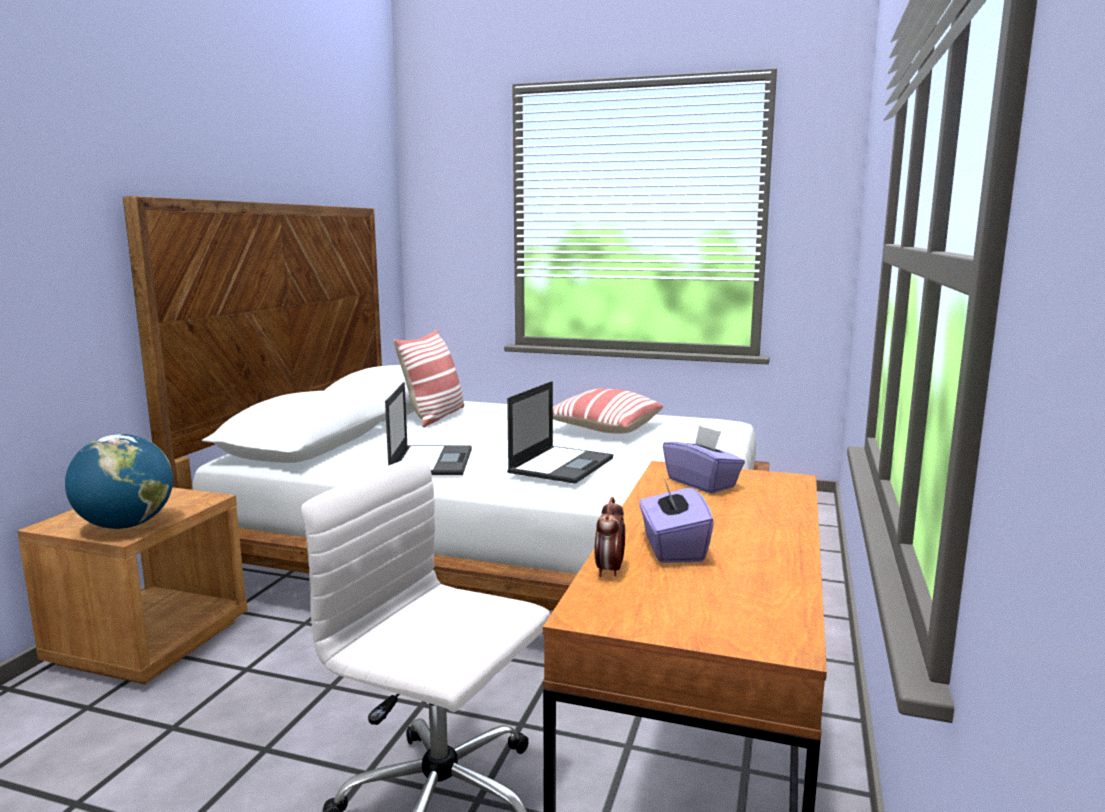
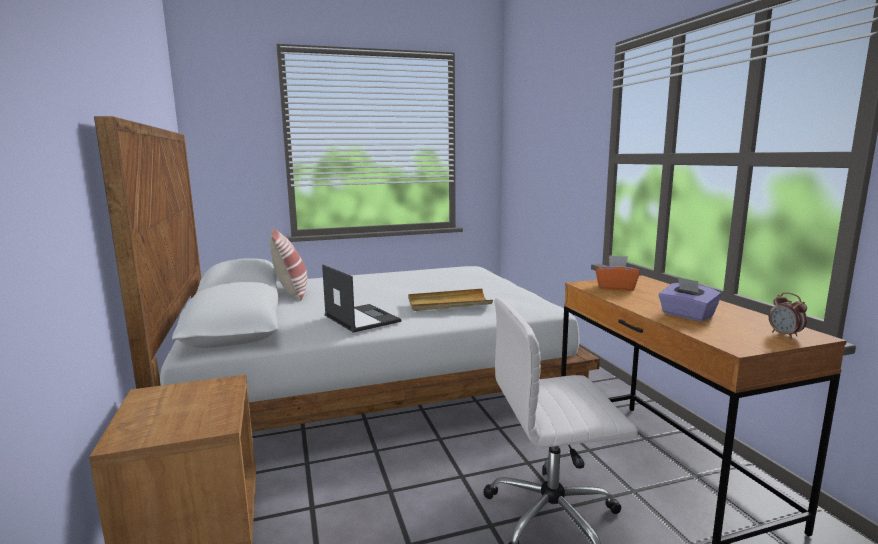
camera: 35 degrees left, 0 degrees up
(126, 525) = (201, 419): globe -> none
(561, 465) = (448, 303): laptop -> beige tray
(603, 428) = (417, 281): pillow -> none
(609, 570) = (694, 330): alarm clock -> alarm clock (785, 335)
(702, 483) = (616, 287): purple tissue box -> orange tissue box

